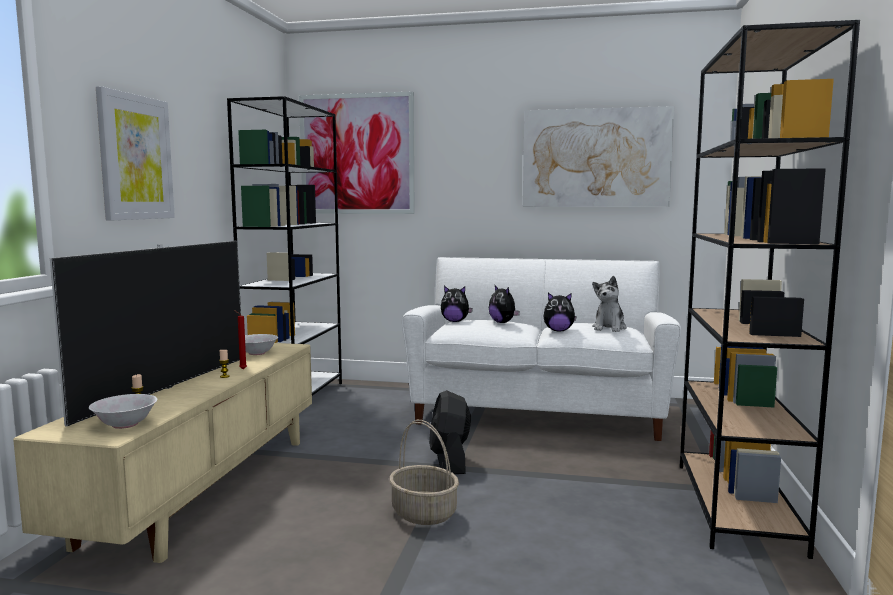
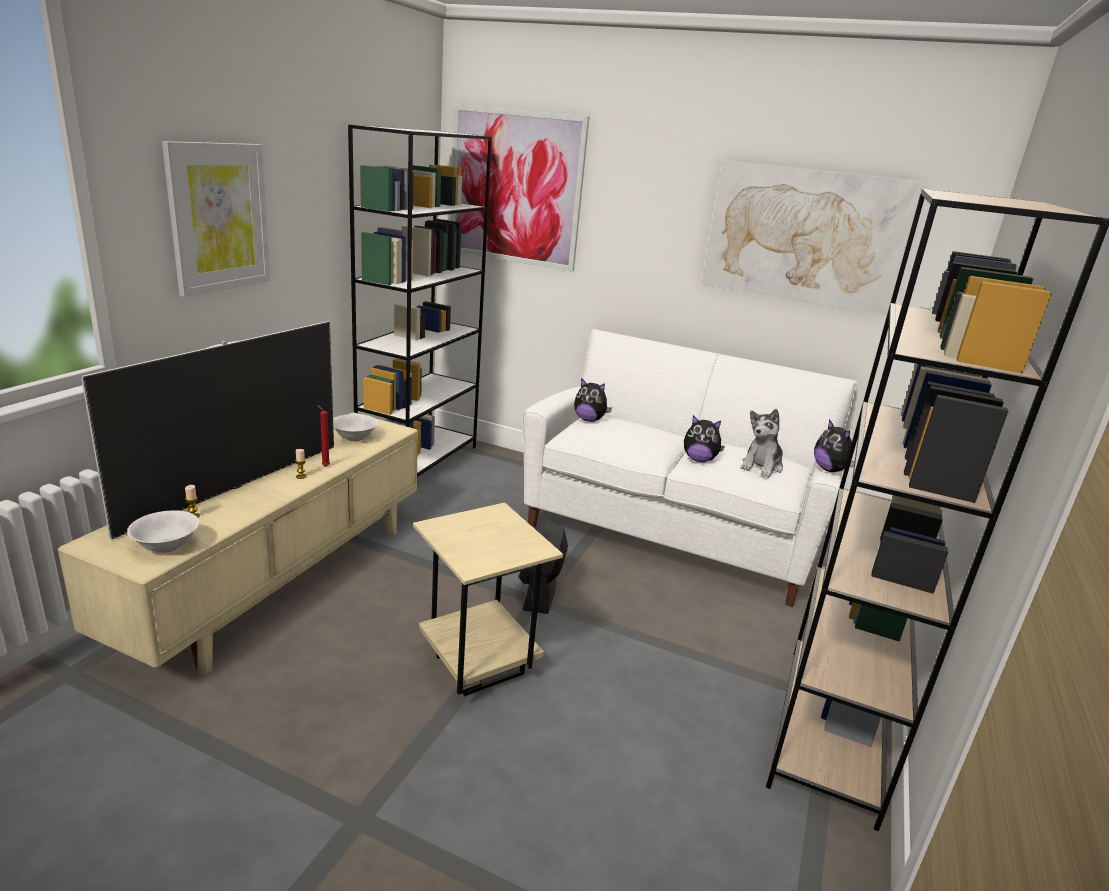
camera: 10 degrees right, 15 degrees up
(424, 513) = (481, 664): basket -> beige side table
(503, 322) = (641, 433): plush toy -> plush toy (830, 470)

